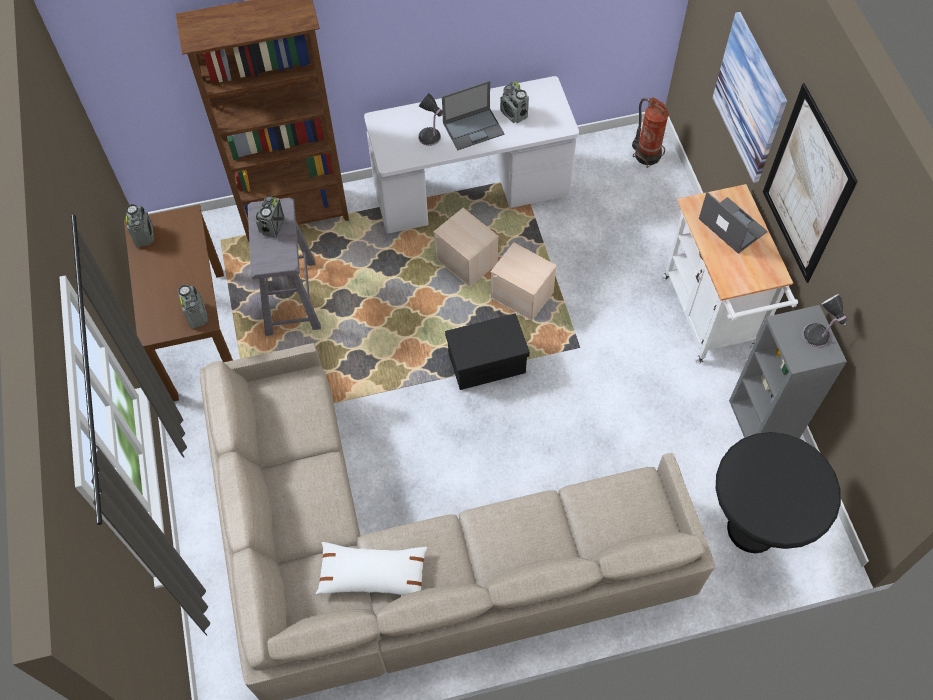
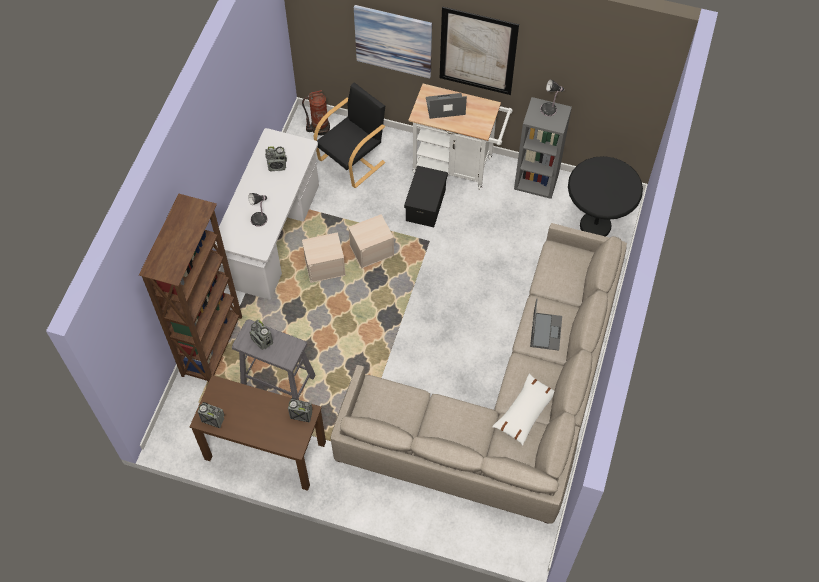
camera: 60 degrees left, 0 degrees up
(474, 128) = (271, 192): laptop -> laptop (545, 331)
(486, 364) = (406, 295): black storage box -> black storage box (426, 205)
(629, 210) = (353, 160): none -> black armchair

